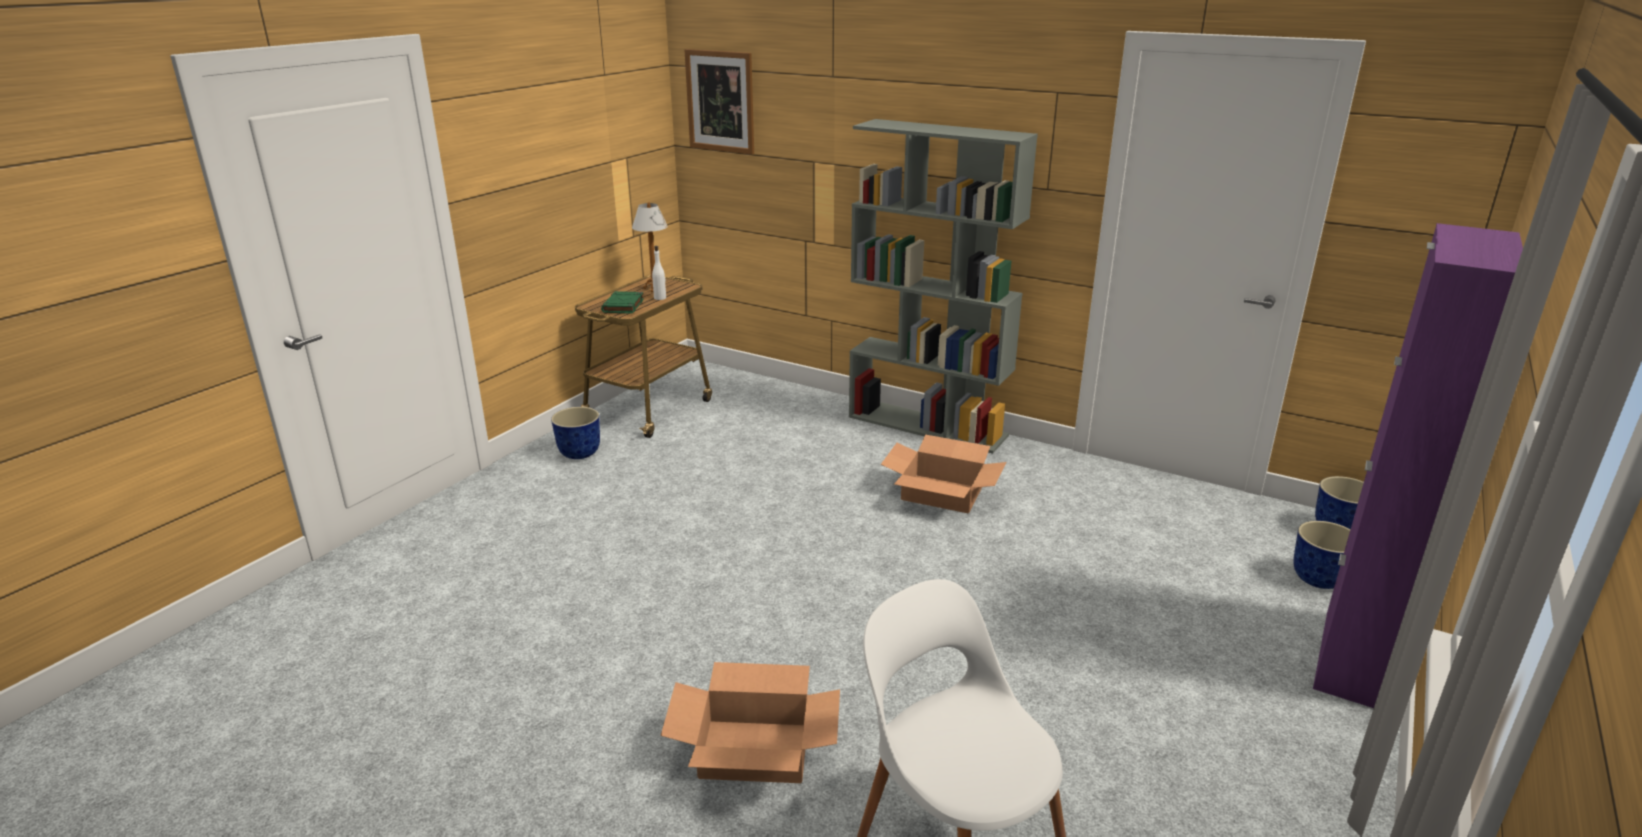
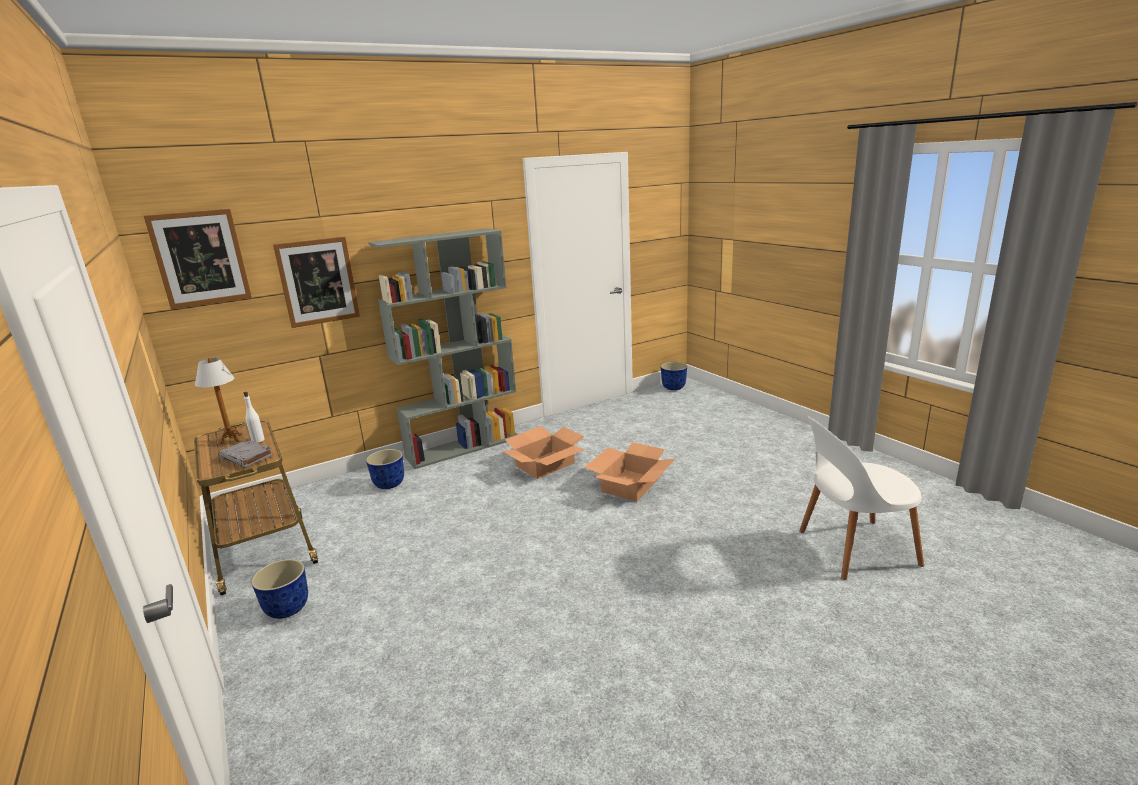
camera: 60 degrees left, 5 degrees down
(623, 306) = (247, 457): green book -> grey book
(754, 750) = (756, 600): cardboard box -> cardboard box (630, 485)
(816, 154) = (318, 281): none -> picture
(1317, 579) = (704, 403): planter -> planter (389, 484)
(1353, 659) = (762, 416): purple cabinet -> none

